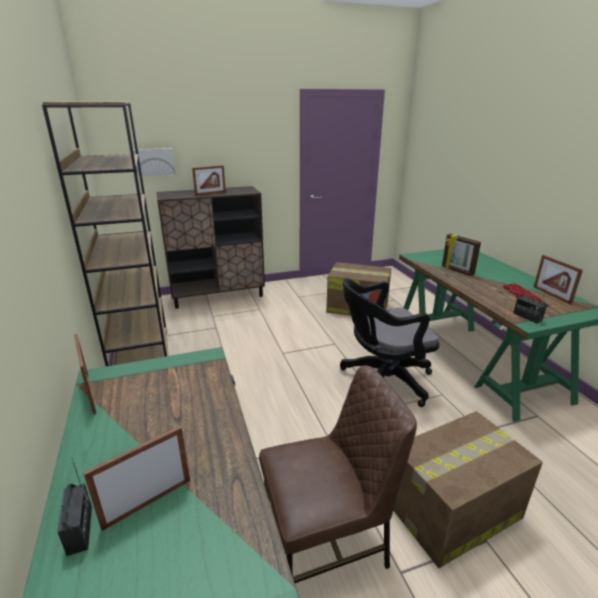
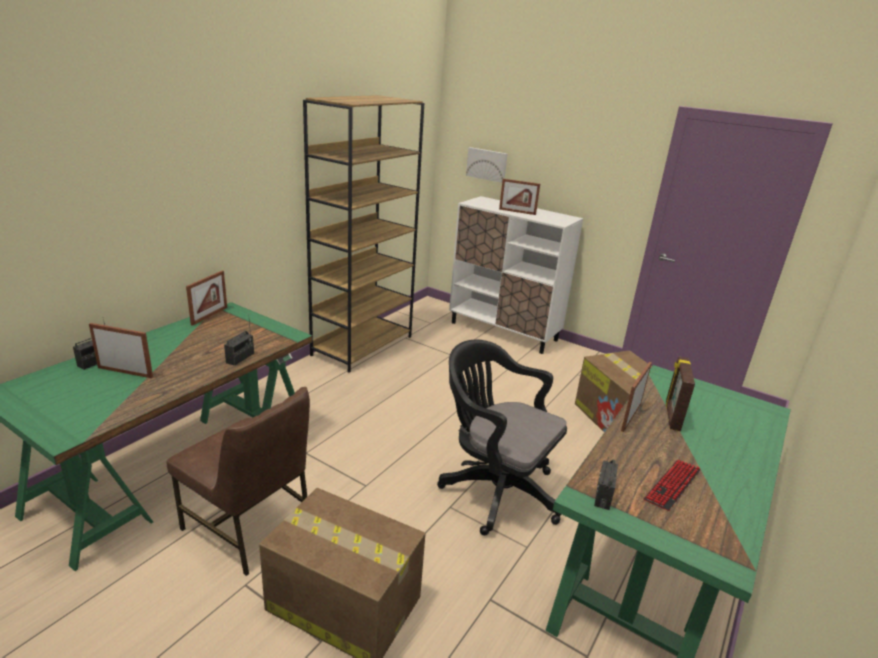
camera: 50 degrees right, 0 degrees up
(218, 295) = (504, 331): brown cabinet -> white cabinet
(218, 400) = (240, 358): none -> radio
(551, 295) = (721, 512): picture frame -> picture frame (631, 417)

